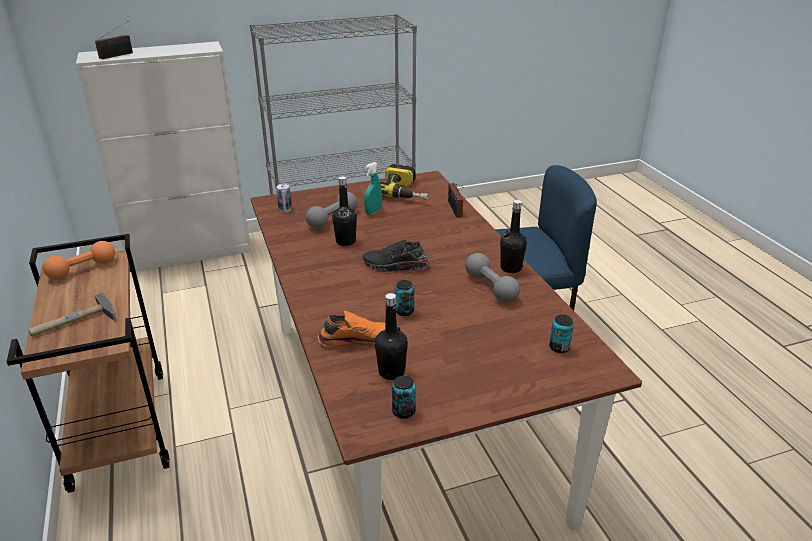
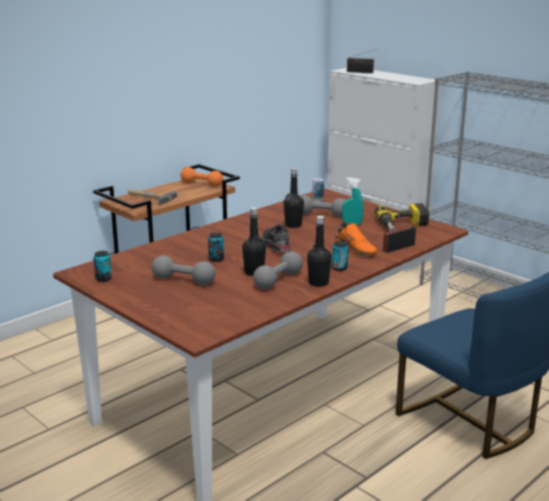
camera: 65 degrees right, 10 degrees down
(358, 338) = (171, 253): orange shoe -> orange shoe (356, 249)
(391, 372) = (141, 268): black bottle -> black bottle (254, 272)
(452, 348) = (183, 280): none -> grey dumbbell
(559, 347) = (214, 315): can -> can (339, 268)

